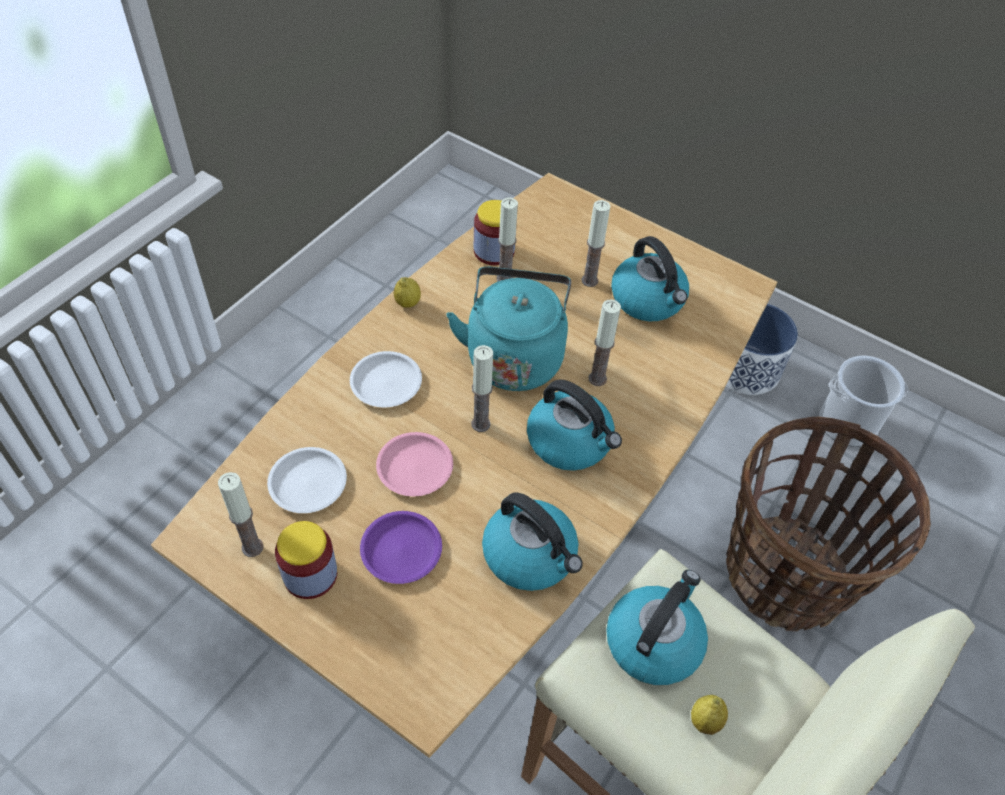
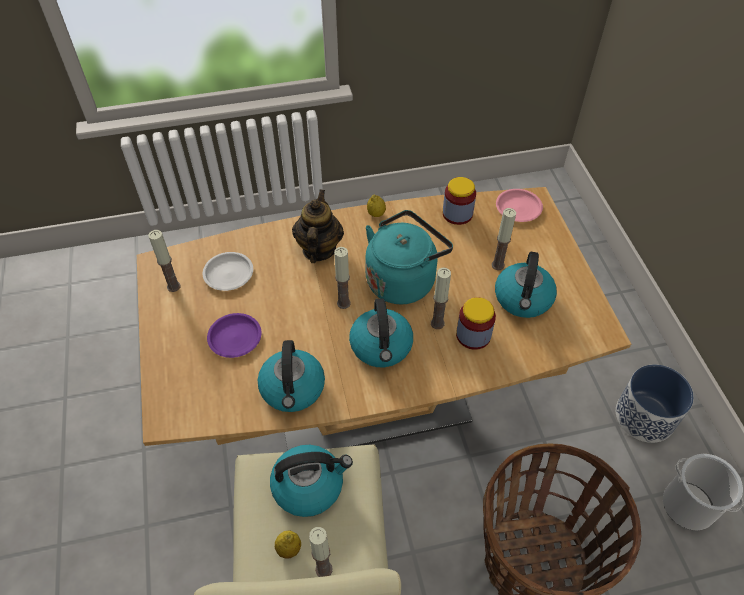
camera: 45 degrees right, 0 degrees up
(310, 574) = (183, 318): jar -> jar (473, 335)
(386, 383) = (318, 249): white plate -> teapot
(414, 467) = (286, 301): pink plate -> pink plate (518, 208)
(504, 278) = (446, 233): candle -> candle (324, 569)

